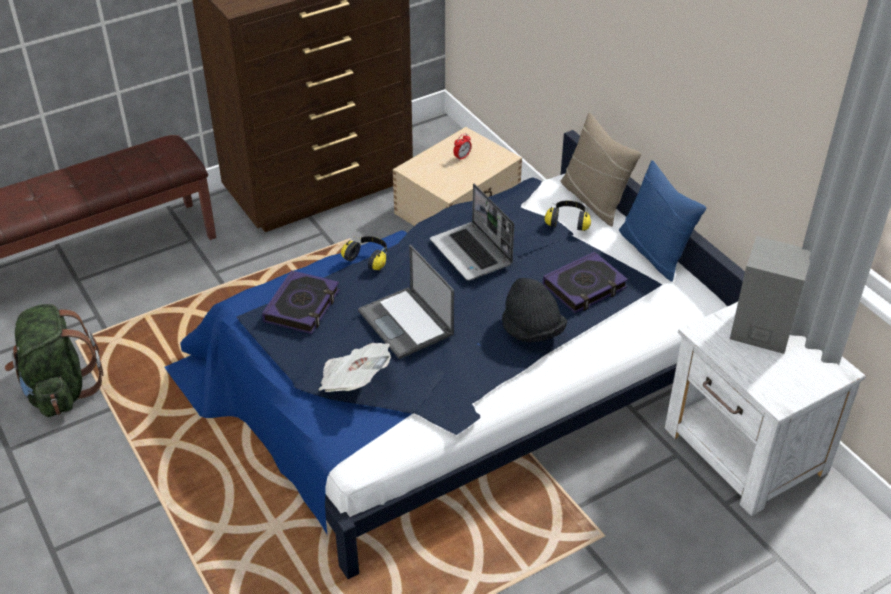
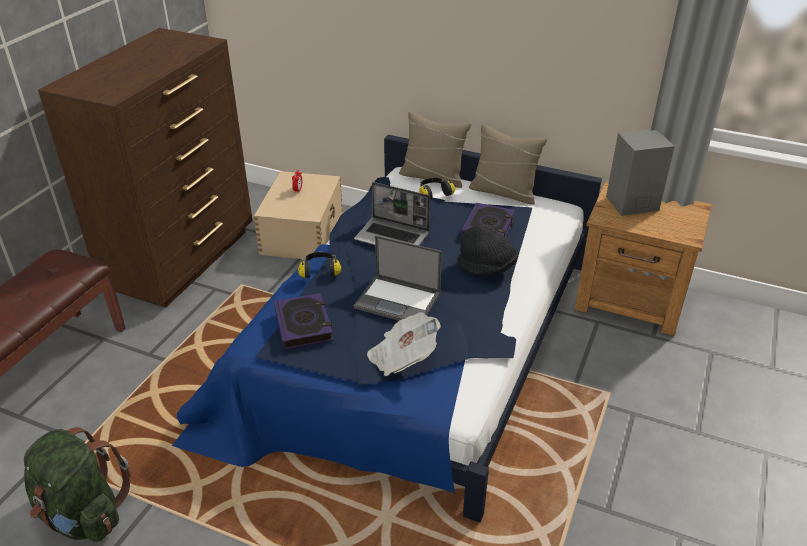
camera: 35 degrees left, 5 degrees down
(654, 252) = (504, 192): blue pillow -> beige pillow
(745, 452) = (631, 301): white nightstand -> brown nightstand

